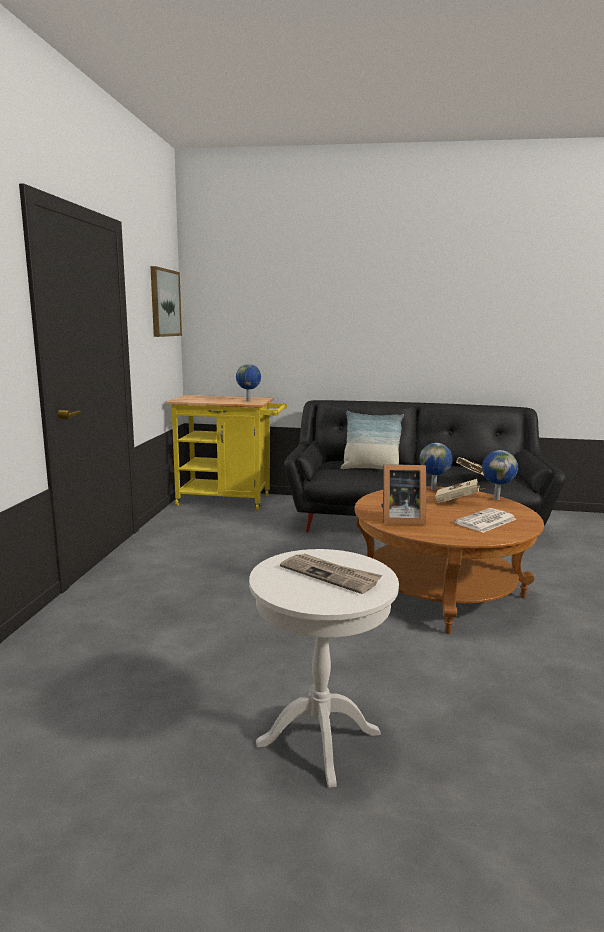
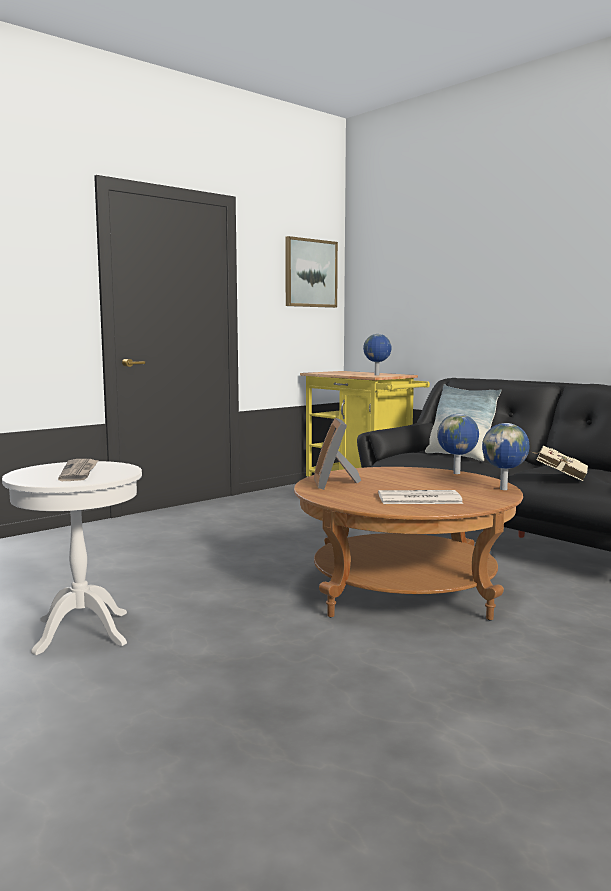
camera: 40 degrees right, 5 degrees down
(400, 519) = (335, 484): picture frame -> picture frame turned 45 degrees clockwise
(458, 503) = (444, 485): beige book -> none

